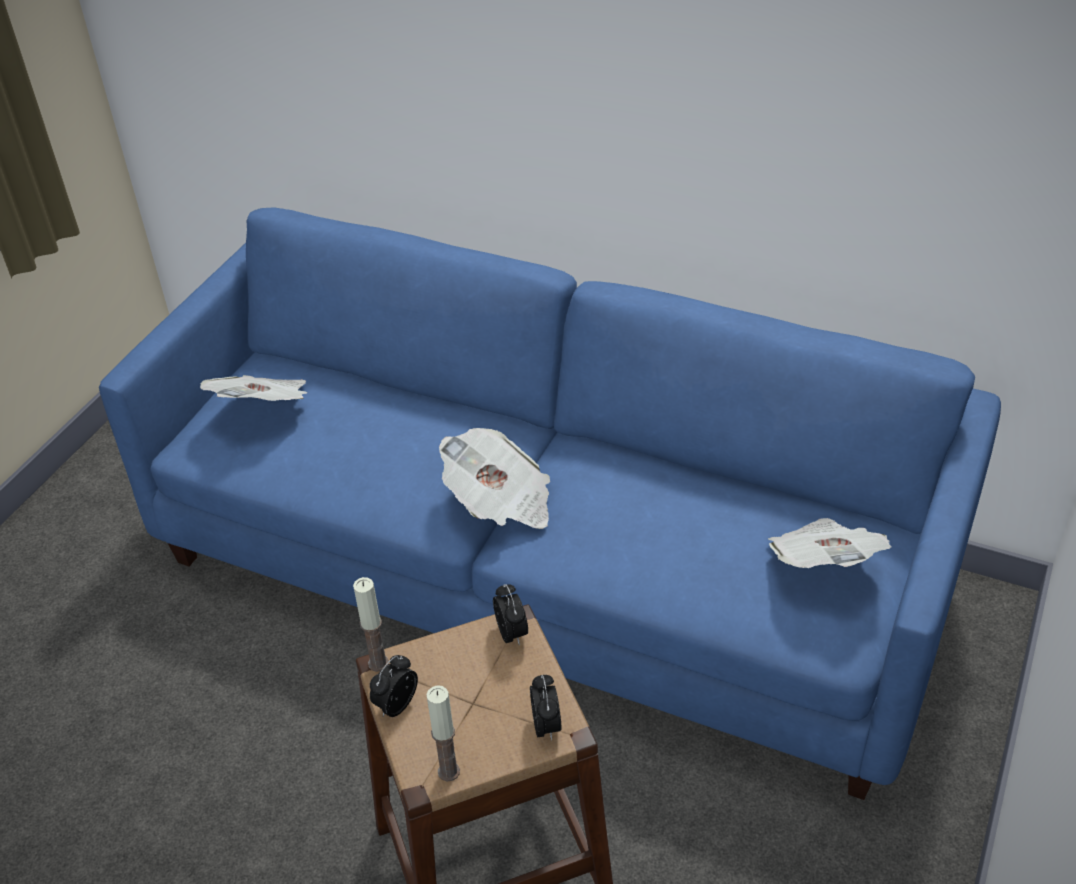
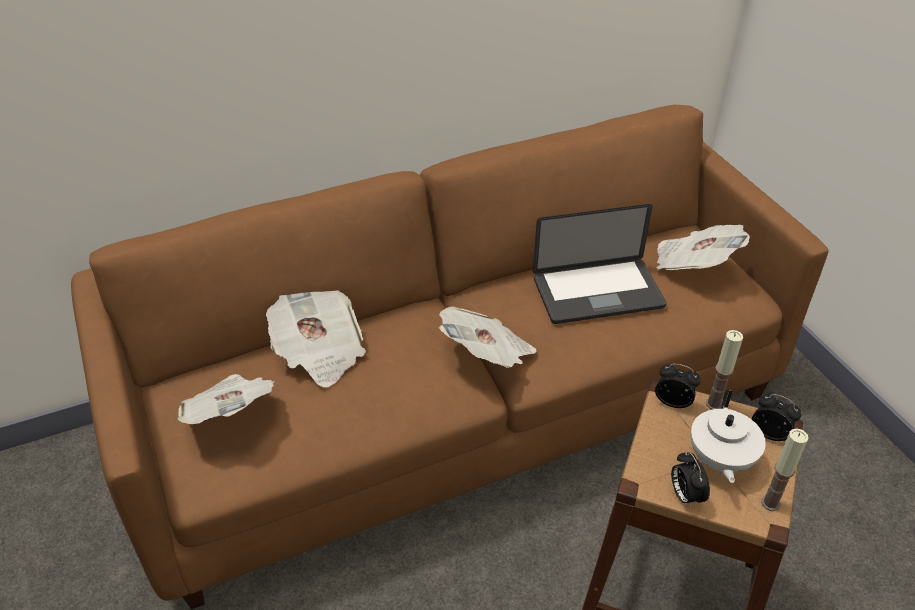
camera: 50 degrees left, 0 degrees up
(378, 404) = (319, 352): none -> newspaper
(378, 663) = (636, 482): candle -> candle (714, 404)
(469, 708) = (719, 460): none -> white teapot
(545, 570) = (457, 409): blue sofa -> brown sofa
(678, 520) = (598, 293): none -> laptop

